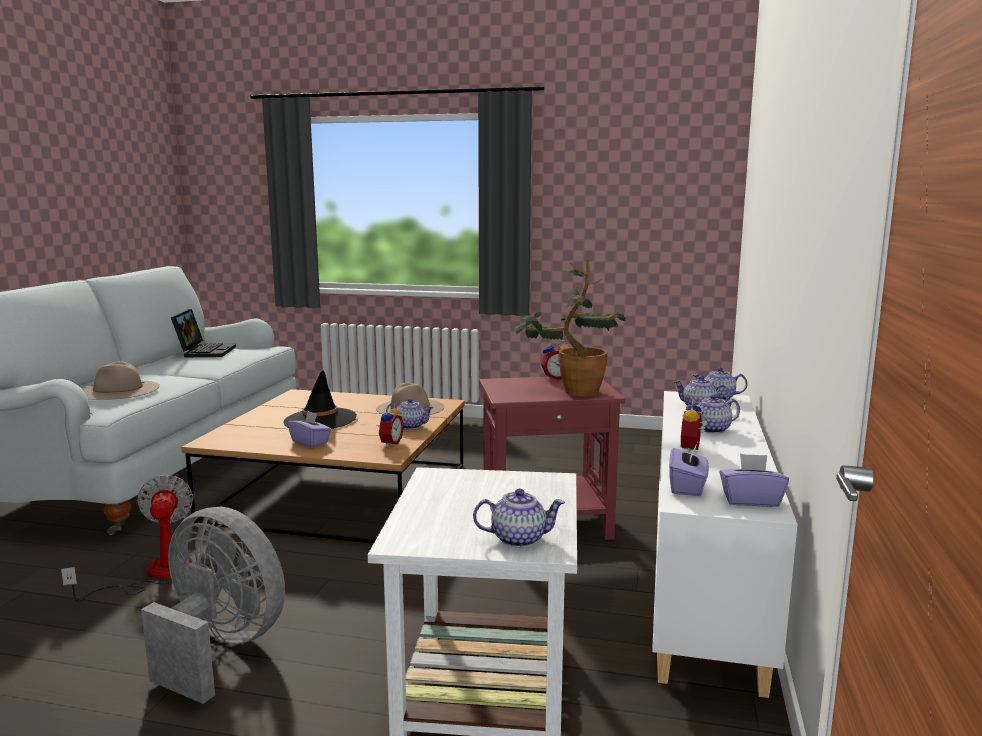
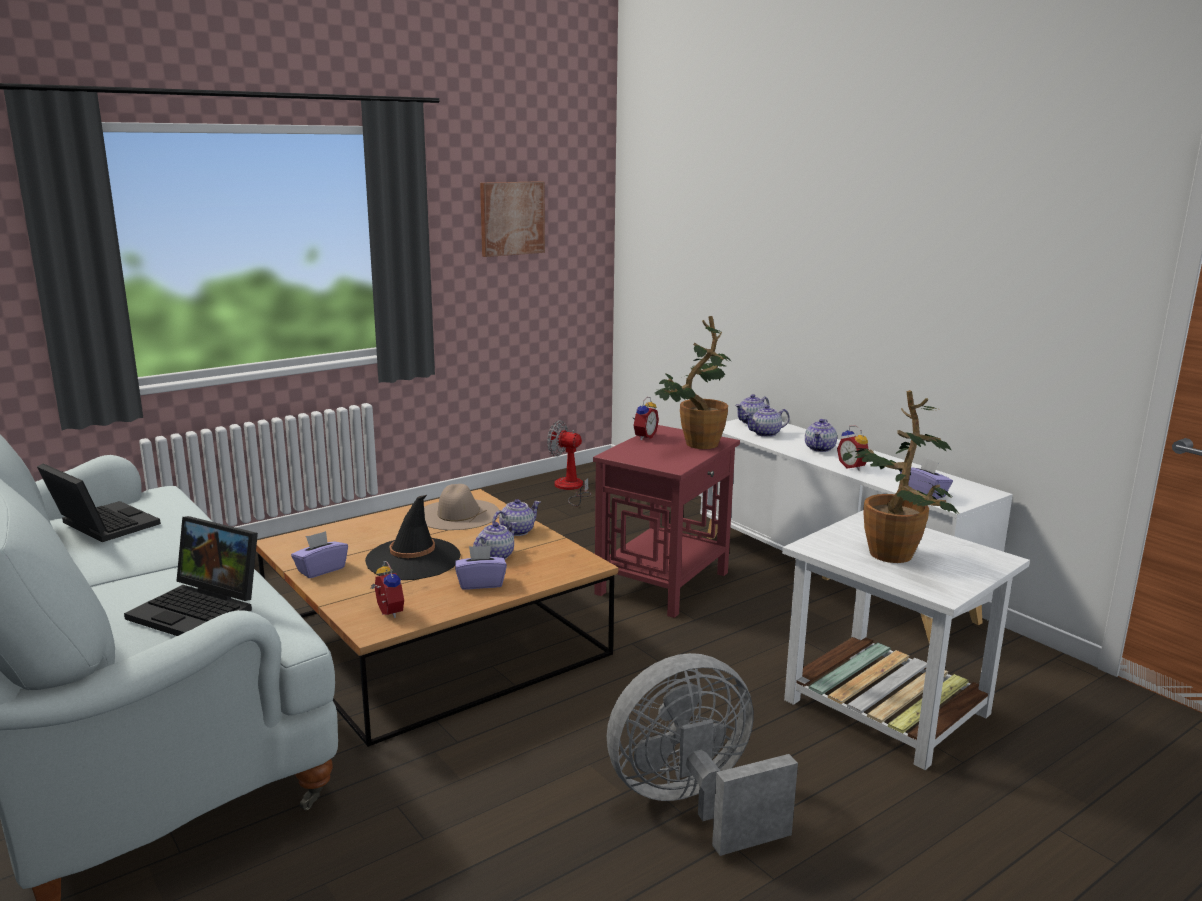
camera: 50 degrees left, 5 degrees up
(118, 390) = (200, 610): beige hat -> laptop
(154, 574) = (473, 804): fan -> fan (571, 488)
(389, 443) = (551, 553): alarm clock -> alarm clock (387, 613)
(459, 507) = (894, 559): none -> potted plant
(519, 539) = (973, 560): teapot -> teapot (495, 556)
(621, 190) = (511, 218): none -> picture
(751, 500) = (965, 489): purple tissue box -> purple tissue box (321, 570)

